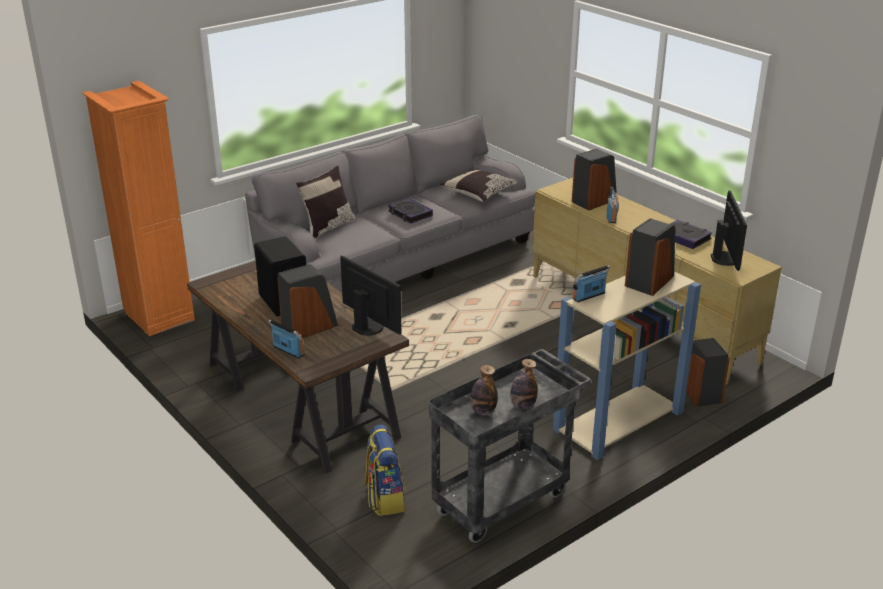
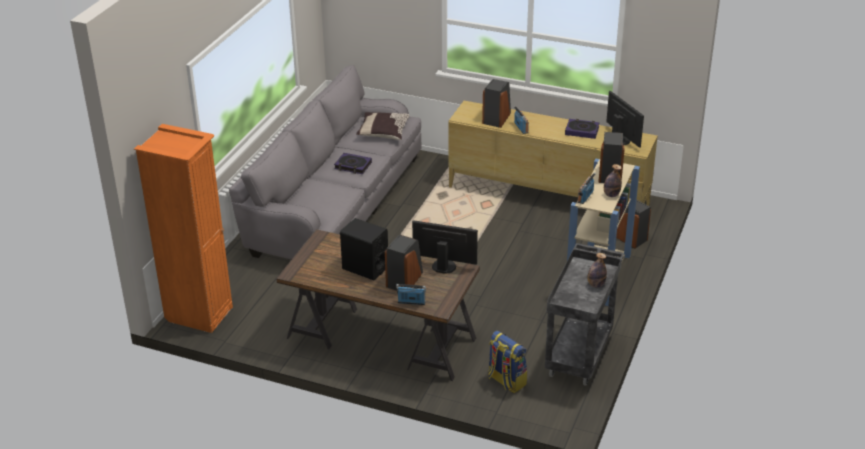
camera: 30 degrees left, 5 degrees up
(327, 227) = (301, 197): pillow -> none
(483, 411) = (577, 297): bottle -> bottle (611, 195)

